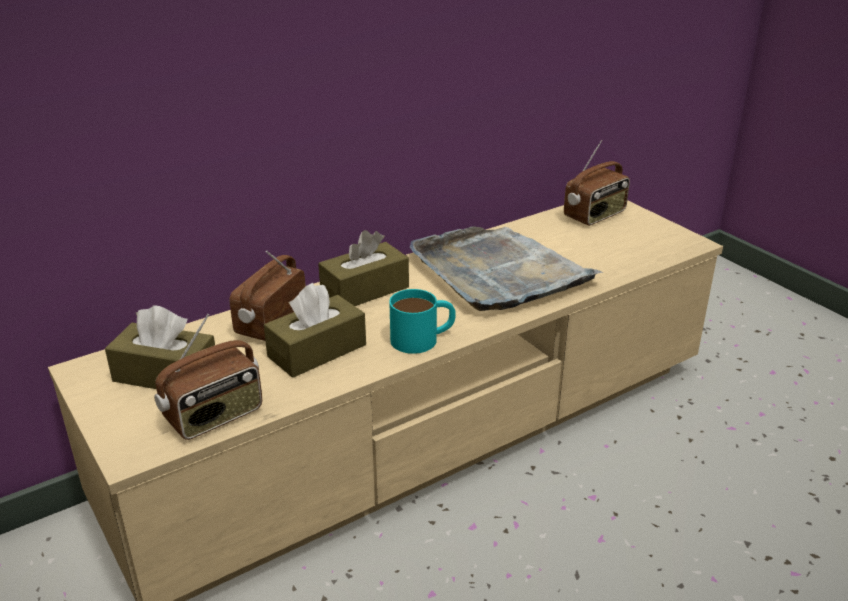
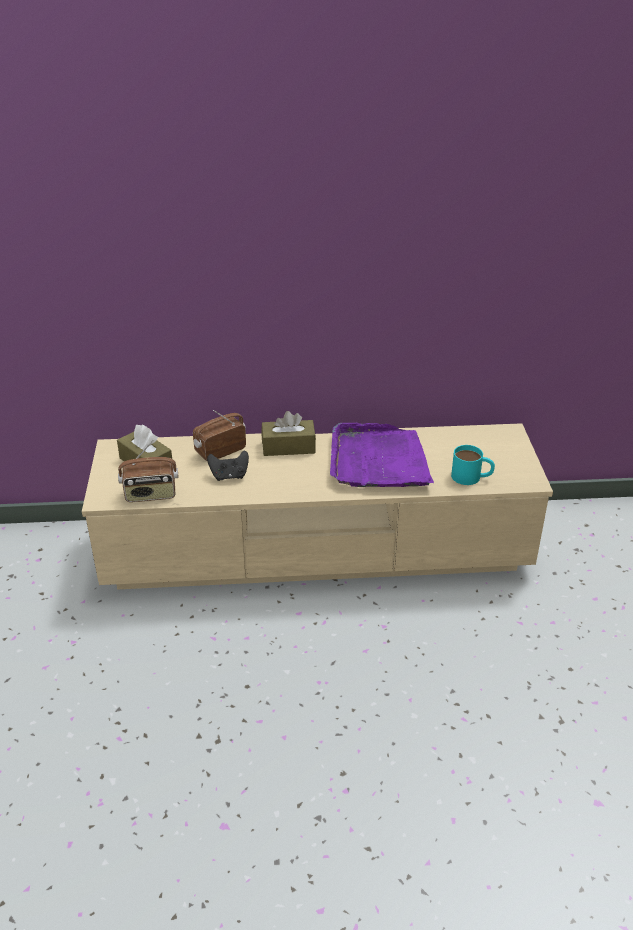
camera: 30 degrees right, 5 degrees up
(317, 351) = (229, 476): brown tissue box -> black game controller
(423, 338) = (291, 488): turquoise mug -> turquoise mug (471, 477)
(498, 272) = (378, 461): grey tray -> purple tray
(595, 216) = (488, 440): radio -> none

